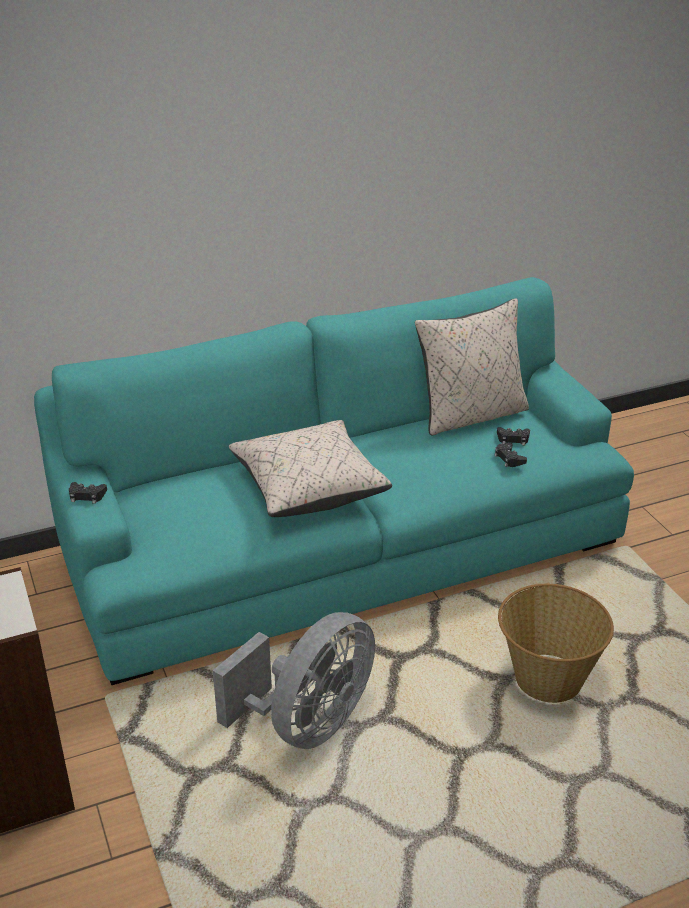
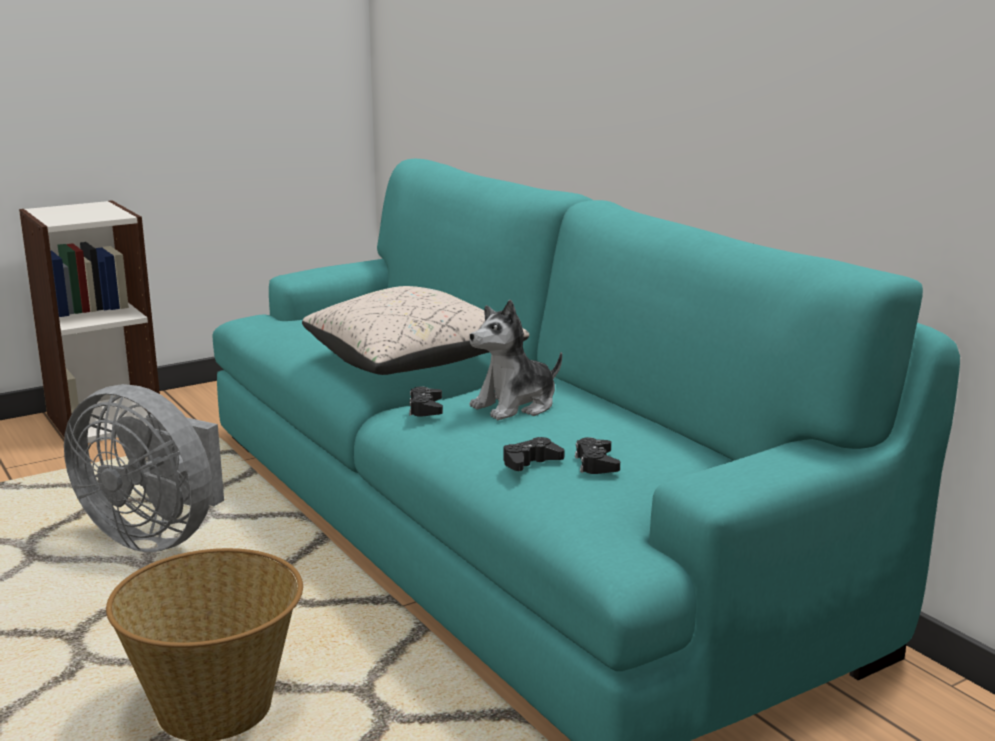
camera: 80 degrees right, 15 degrees down
(87, 496) = (335, 268): black game controller -> black game controller (425, 408)
(416, 454) = (515, 406): none -> plush toy
(471, 415) = (655, 433): beige pillow -> none

